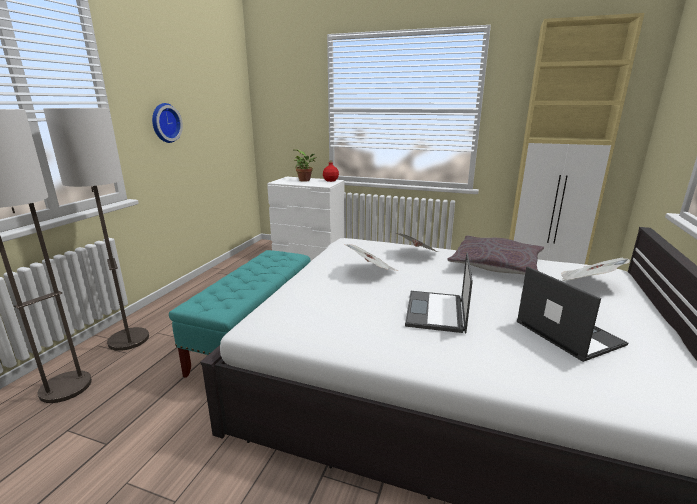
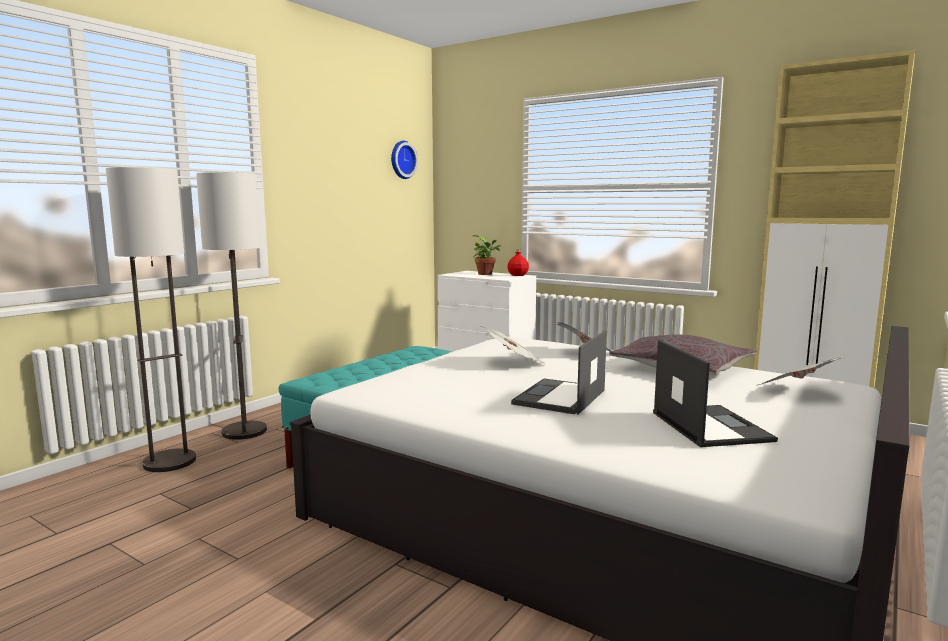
camera: 15 degrees right, 10 degrees down
(164, 123) = (321, 198): wall clock -> wall clock (401, 160)

